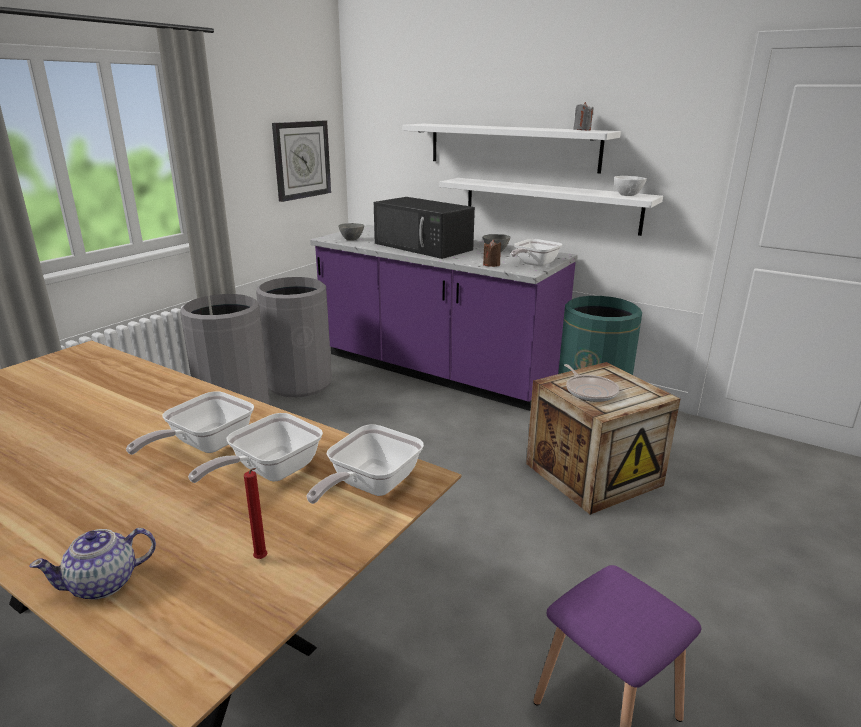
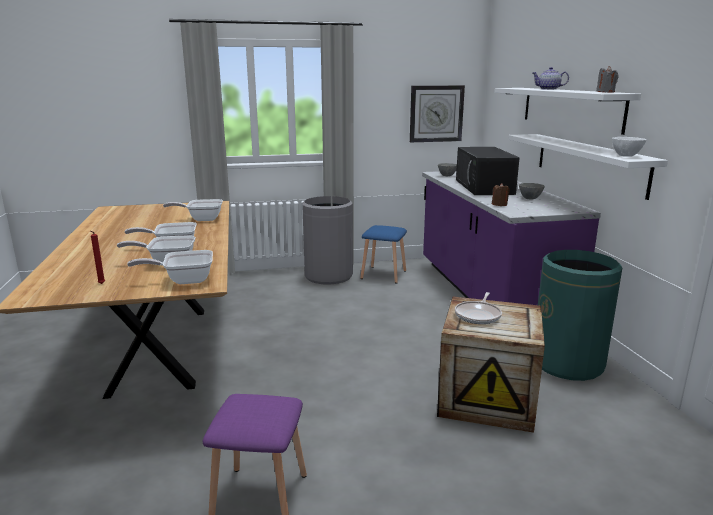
camera: 45 degrees right, 5 degrees down
(104, 583) = (58, 271): teapot -> teapot (549, 89)
(299, 383) = (384, 274): grey trash can -> blue stool
(533, 264) = (534, 210): frying pan -> frying pan (201, 219)

